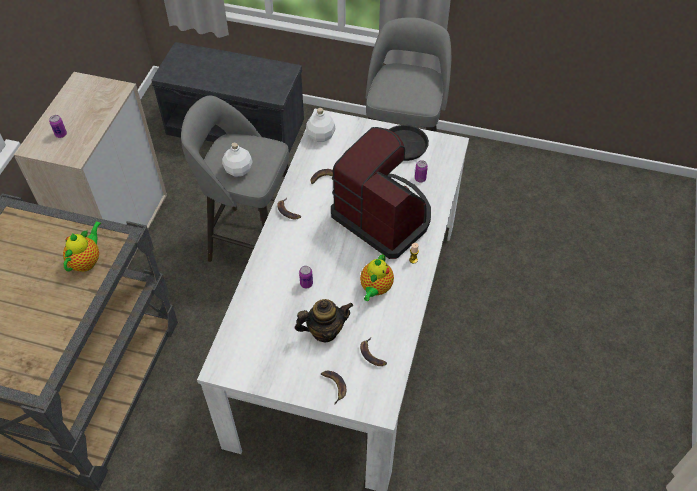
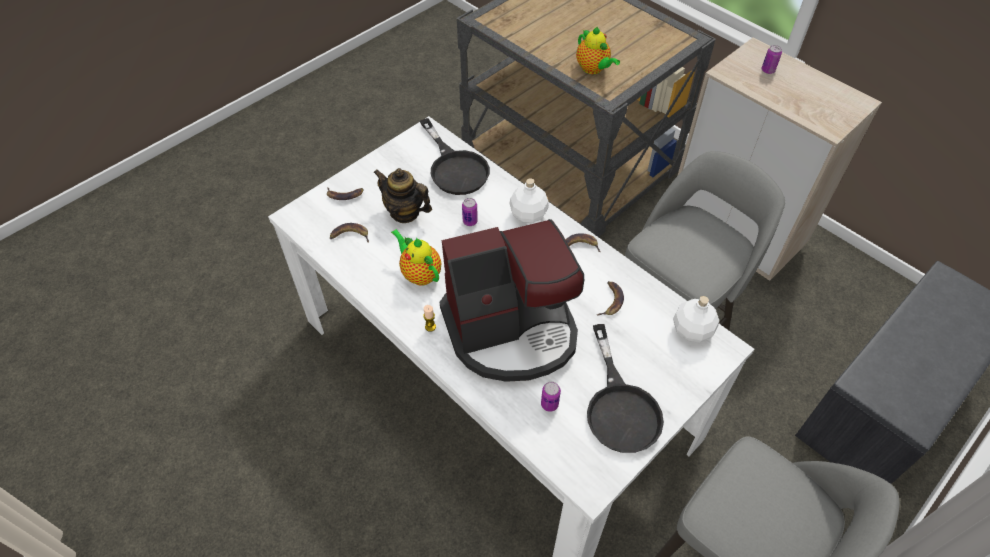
camera: 120 degrees right, 0 degrees up
(238, 170) = (678, 234): white bottle -> white bottle (528, 214)
(253, 323) = (455, 167): none -> black frying pan
(324, 331) = (405, 212): teapot -> teapot turned 105 degrees clockwise

